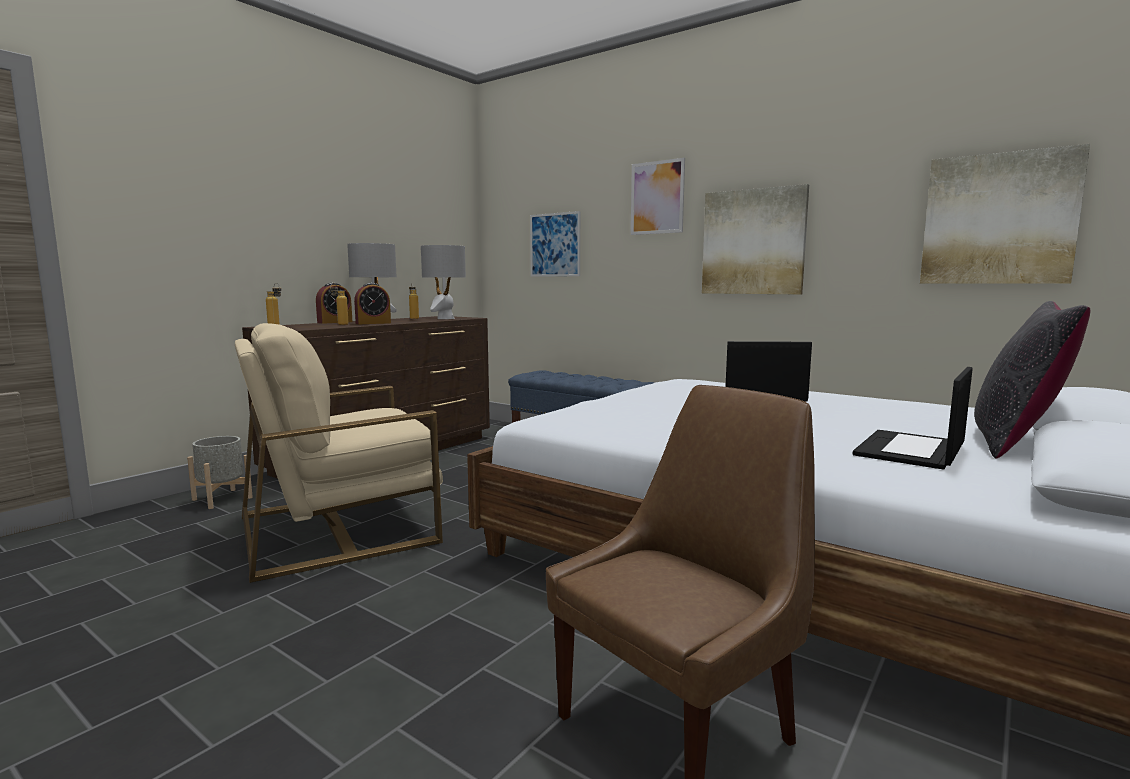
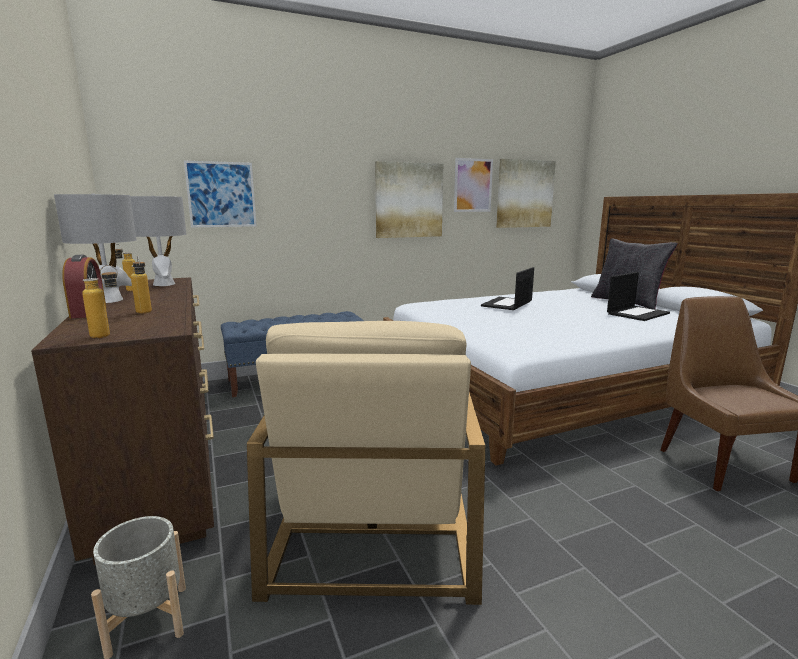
camera: 60 degrees left, 5 degrees up
(373, 323) = (160, 303): alarm clock -> none
(657, 197) = (332, 159): picture -> picture (473, 185)
(911, 450) = (637, 313): laptop -> laptop turned 105 degrees counterclockwise

